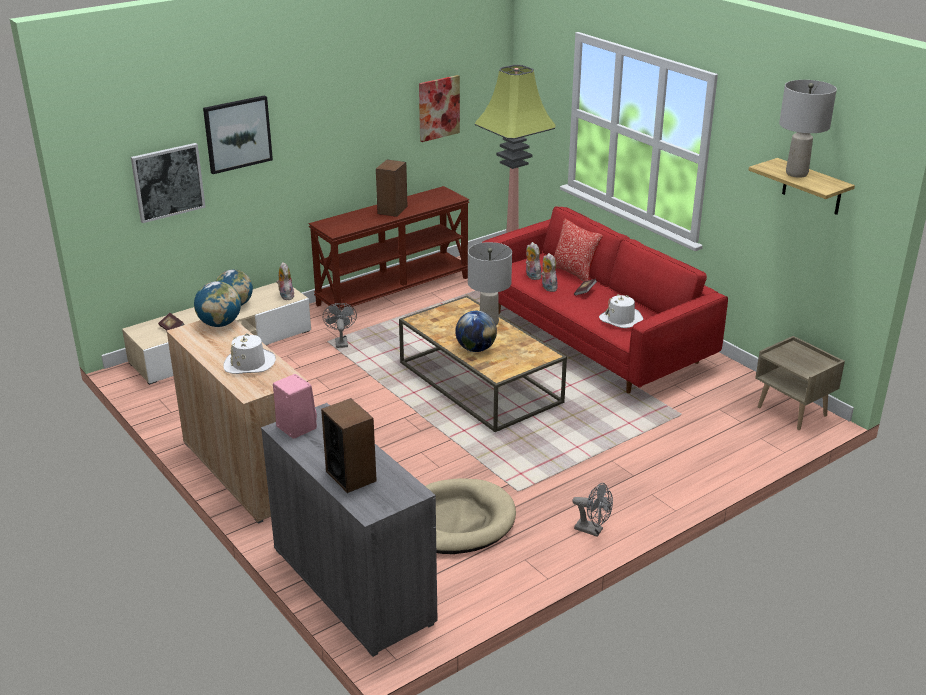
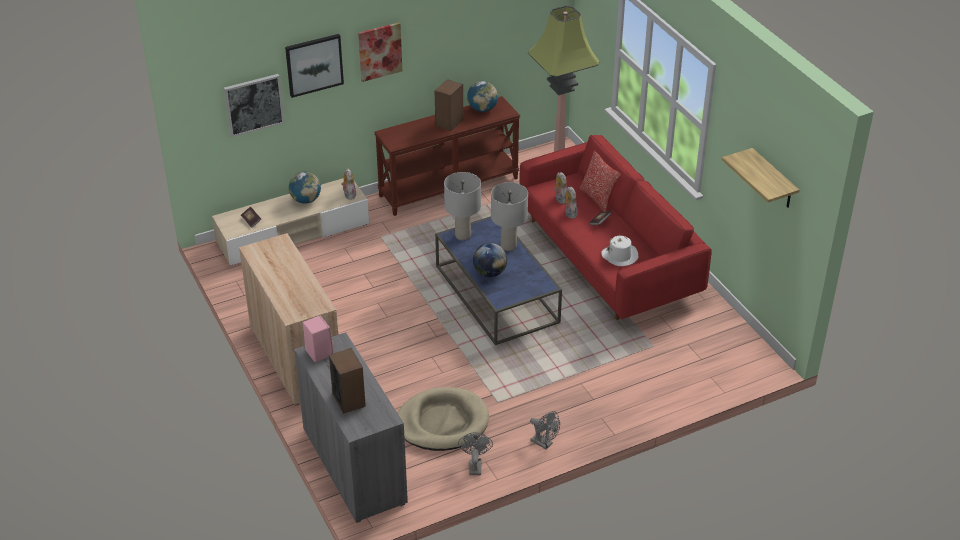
camera: 10 degrees right, 10 degrees up
(220, 324) = (280, 245): globe -> globe (482, 109)
(249, 363) = (296, 288): white hat -> none
(341, 341) = (392, 238): grey fan -> grey fan (475, 465)
(438, 108) = (499, 32): picture -> picture (380, 51)
(480, 382) = (497, 294): brown coffee table -> blue coffee table
(793, 411) = (749, 354): beige nightstand -> none
(796, 174) = (757, 170): grey table lamp -> grey table lamp (462, 235)

